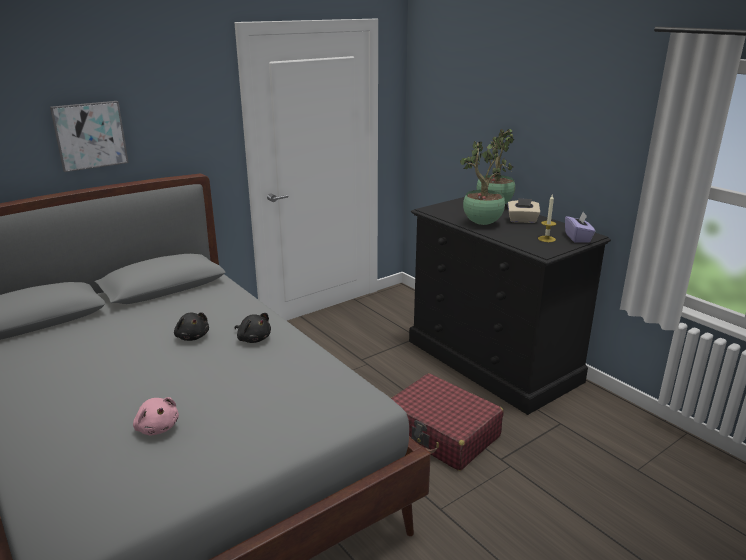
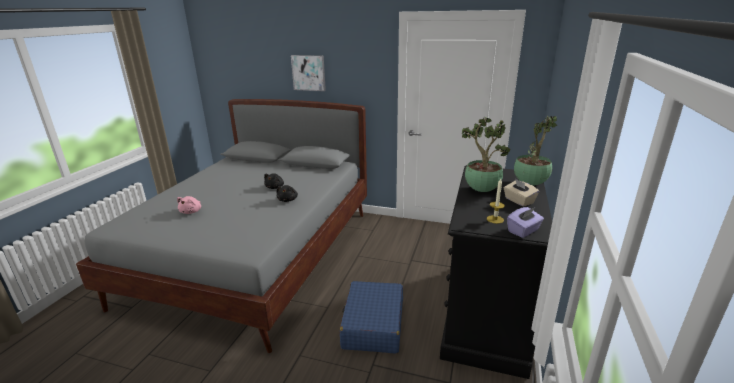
camera: 55 degrees right, 0 degrees up
(442, 433) = (373, 325): red suitcase -> blue suitcase

